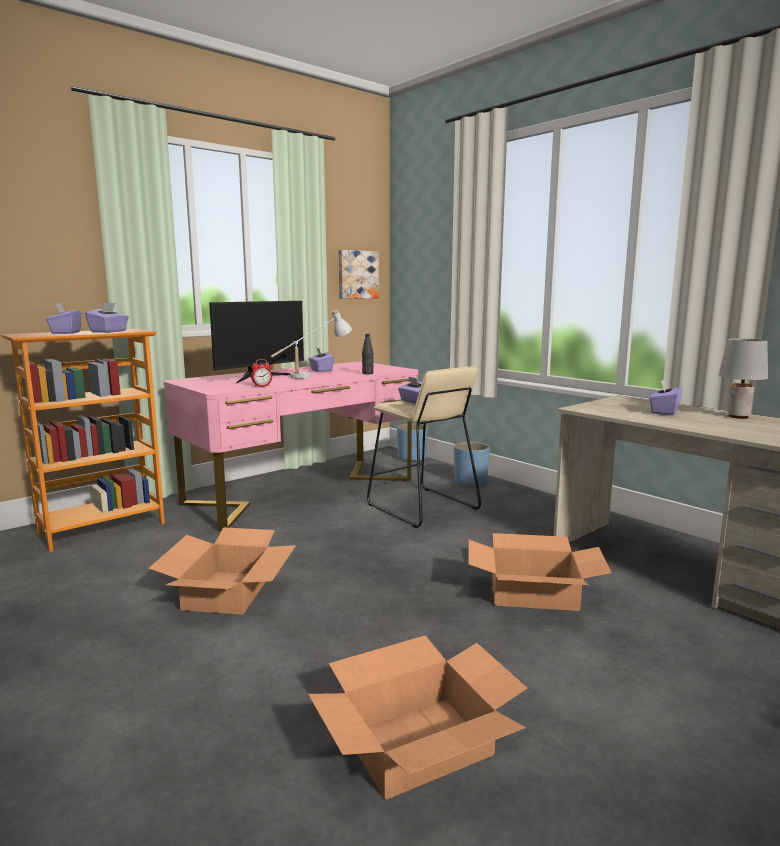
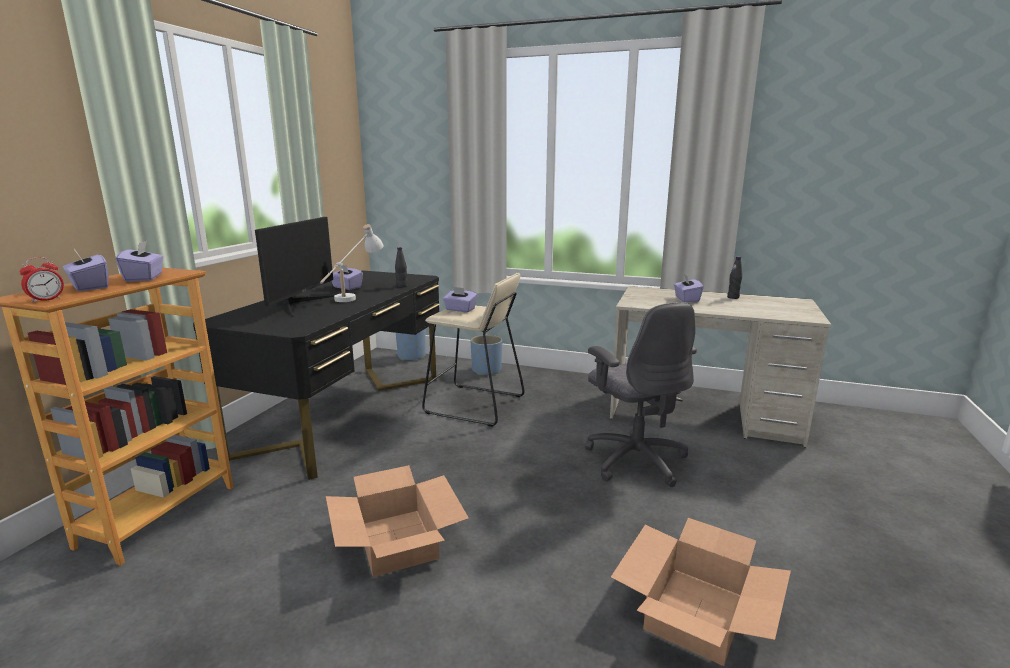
camera: 30 degrees left, 5 degrees up
(262, 386) = (331, 317): alarm clock -> alarm clock (46, 300)
(303, 491) = (346, 413): pink desk -> black desk
(357, 274) = (339, 180): picture -> none
(533, 592) = (635, 460): cardboard box -> grey office chair
(738, 417) = (733, 297): grey table lamp -> black bottle

